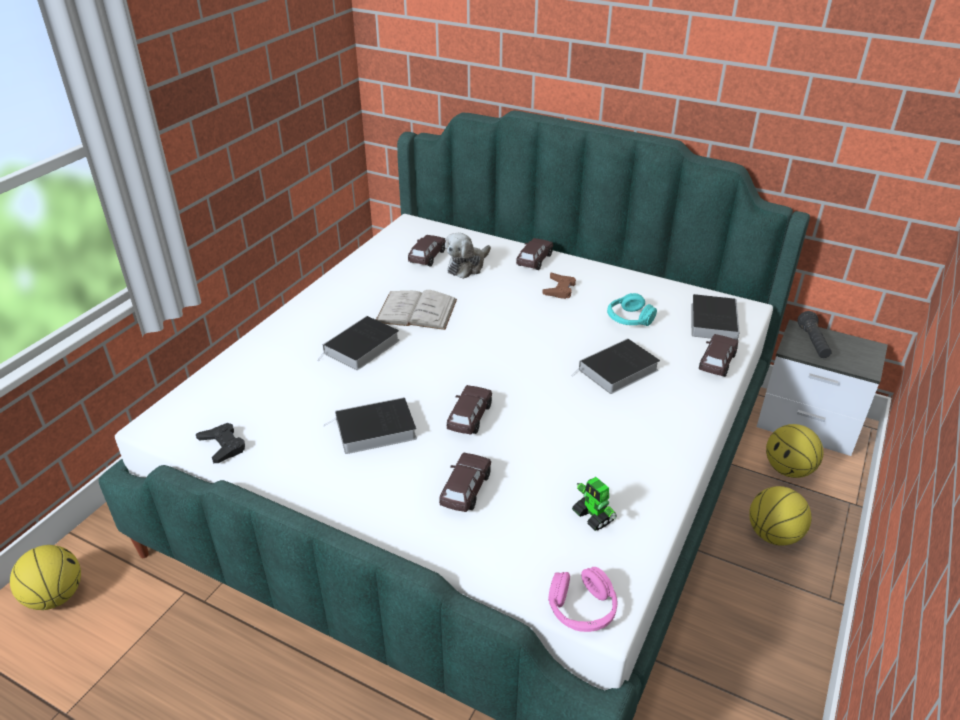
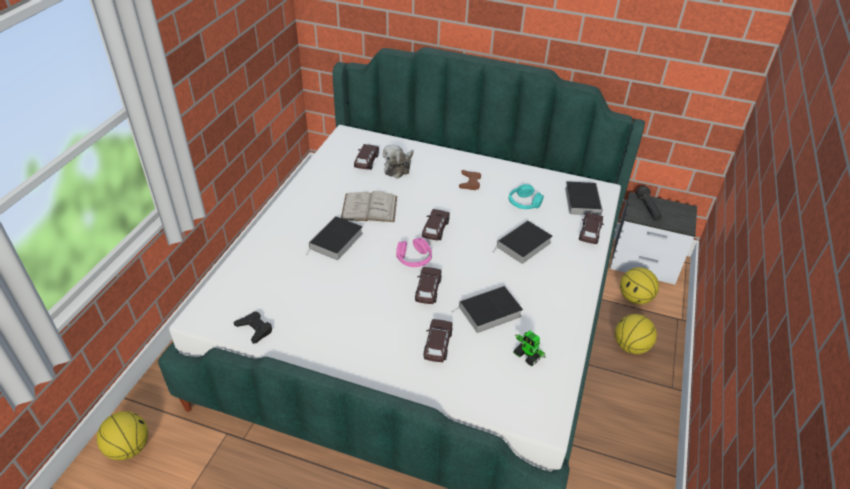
camera: 10 degrees left, 5 degrees up
(373, 430) = (362, 306): book -> book (488, 312)
(534, 261) = (446, 160): brown toy car -> brown toy car (435, 230)
(582, 609) = (532, 421): pink headphones -> pink headphones (414, 259)

